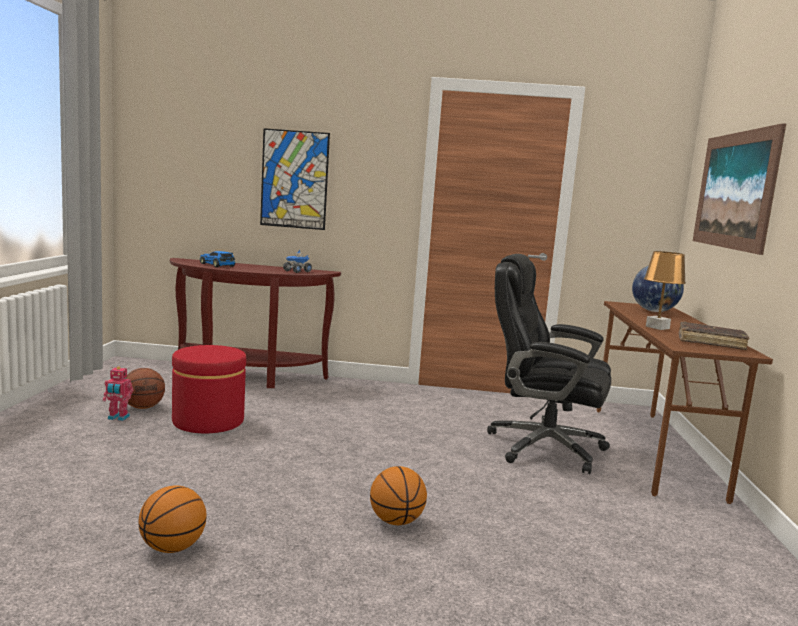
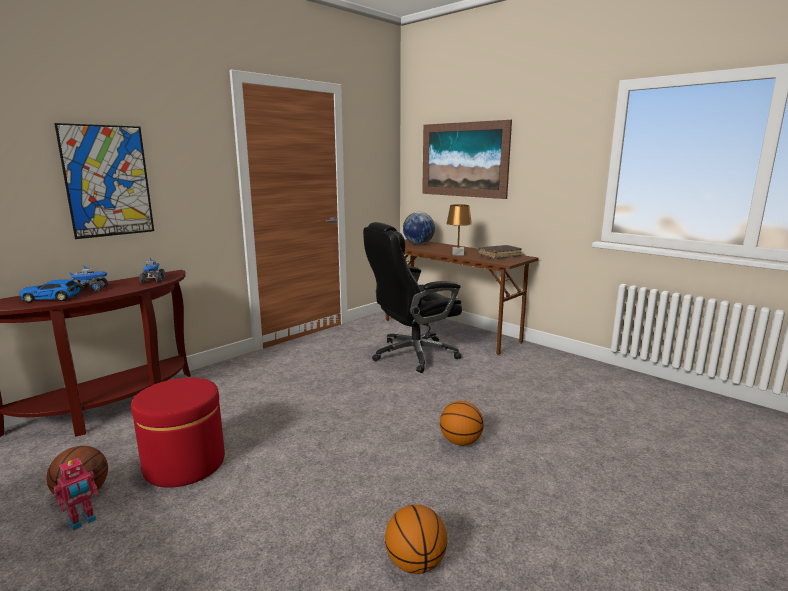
camera: 50 degrees left, 5 degrees up
(249, 267) = (91, 289): none -> toy truck

